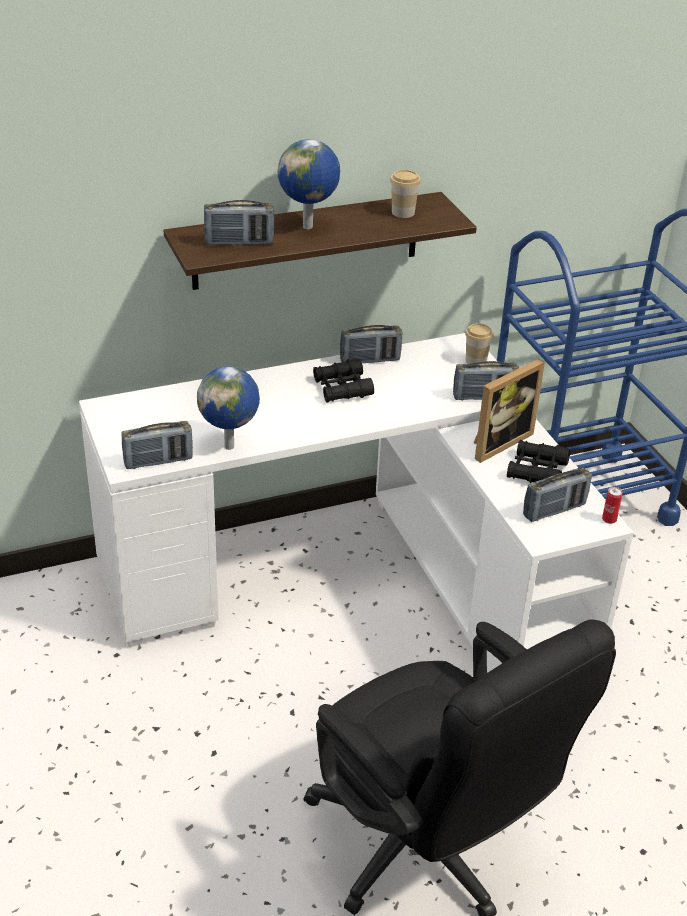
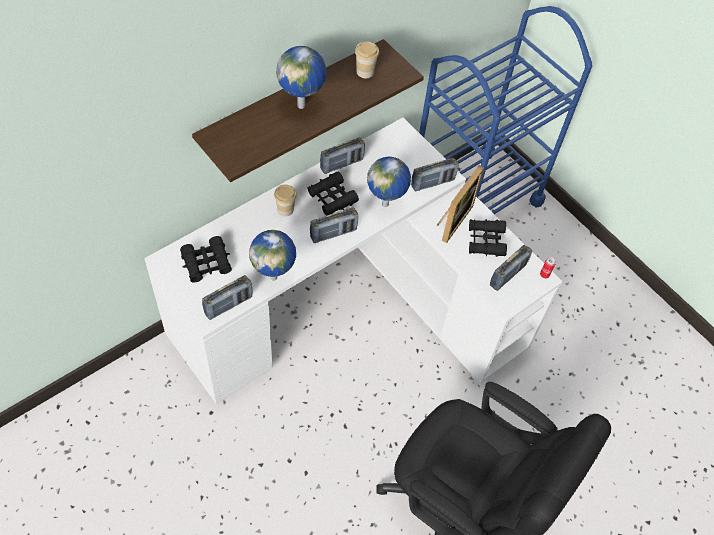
camera: 20 degrees left, 20 degrees up
(152, 418) = (206, 263): none -> black binoculars
(239, 243) = (257, 137): radio -> radio (333, 233)
(411, 406) = (386, 204): none -> globe
(476, 361) = (416, 147): cup -> cup (285, 209)

